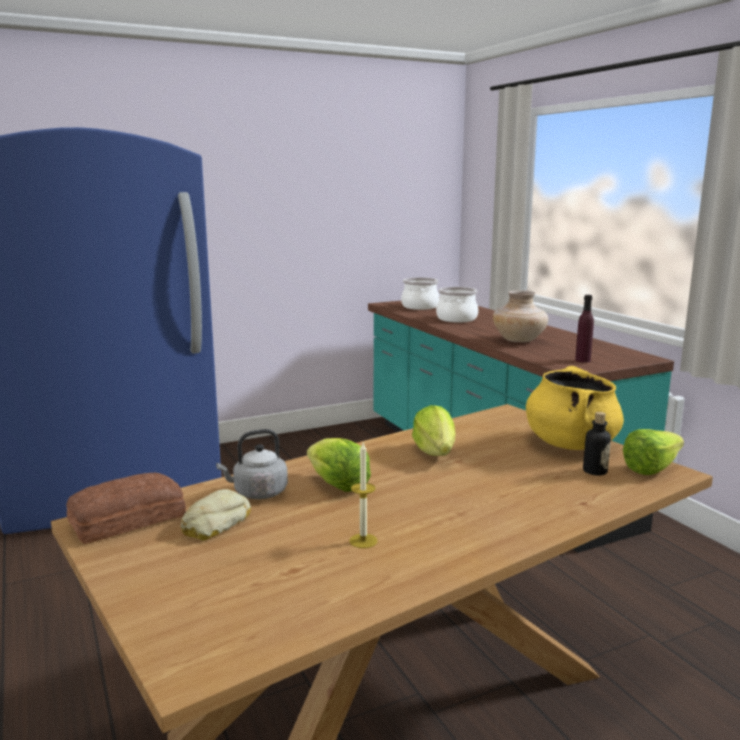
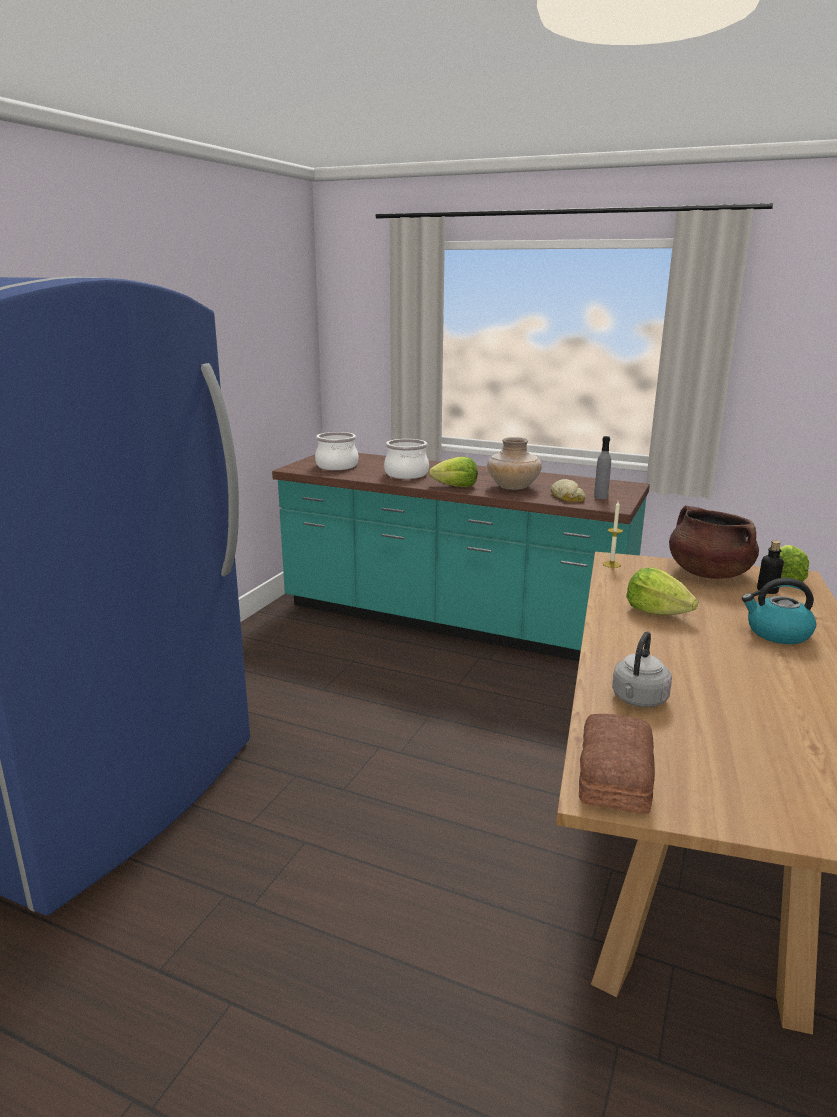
camera: 40 degrees left, 5 degrees up
(214, 523) = (679, 741): bread -> bread (567, 497)
(337, 485) = (667, 667): lettuce -> lettuce (456, 486)
(363, 541) = (790, 703): candle -> candle (611, 564)
(503, 499) = (777, 633): none -> kettle
(570, 443) = (708, 573): yellow cooking pot -> brown cooking pot
(582, 360) = (600, 497): purple bottle -> grey bottle

